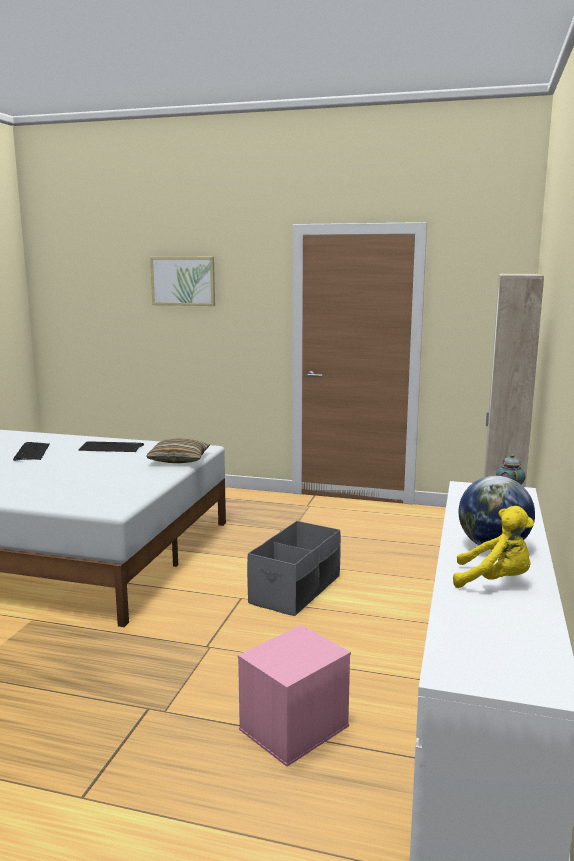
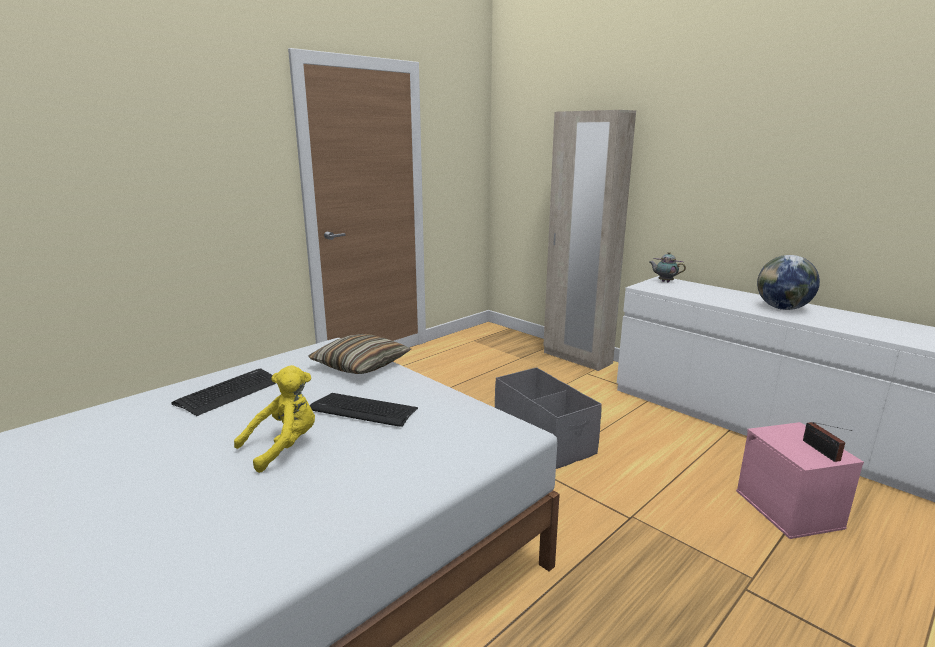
camera: 60 degrees left, 5 degrees up
(31, 452) = (125, 456): keyboard -> keyboard (363, 410)
(183, 281) = (134, 122): picture -> none
(286, 663) = (822, 452): none -> radio
(494, 581) = (850, 321): yellow plush toy -> yellow plush toy (284, 447)

